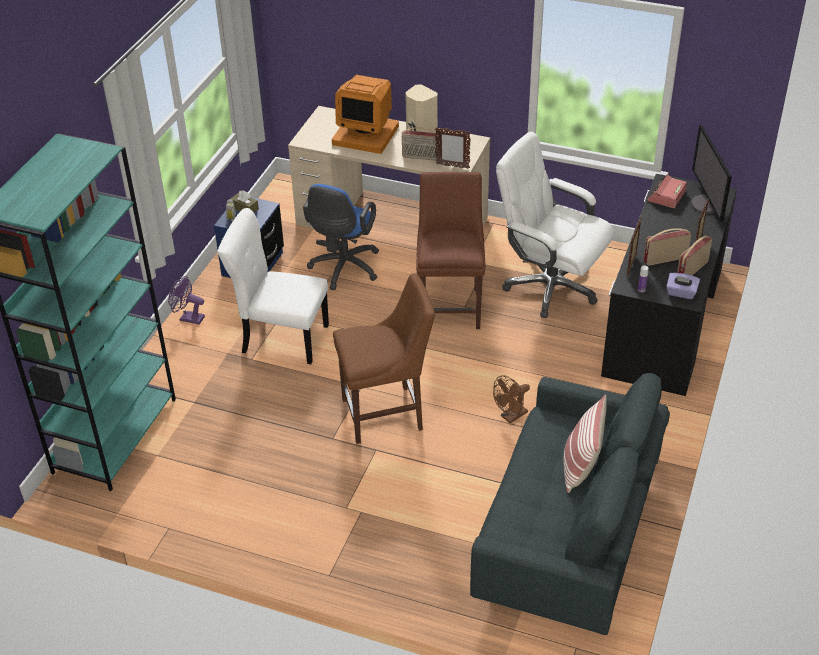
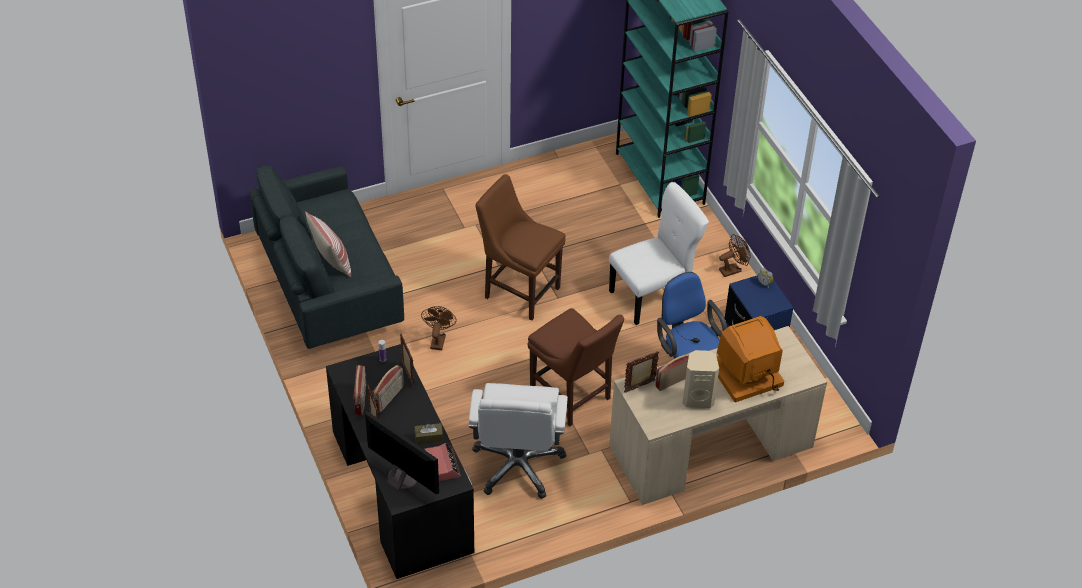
camera: 135 degrees right, 5 degrees up
(188, 318) = (733, 269): purple fan -> brown fan
(244, 208) = (769, 298): brown tissue box -> brown tissue box (428, 437)
(387, 414) = (519, 291): brown chair -> brown chair turned 90 degrees clockwise
(550, 287) = (518, 465): white office chair -> white office chair turned 105 degrees clockwise
(681, 293) = (352, 373): purple tissue box -> none

